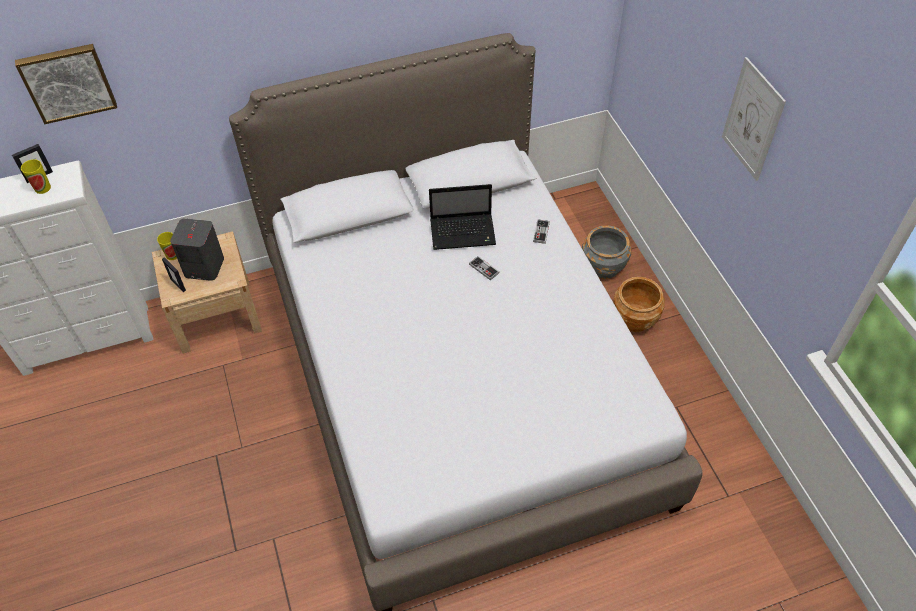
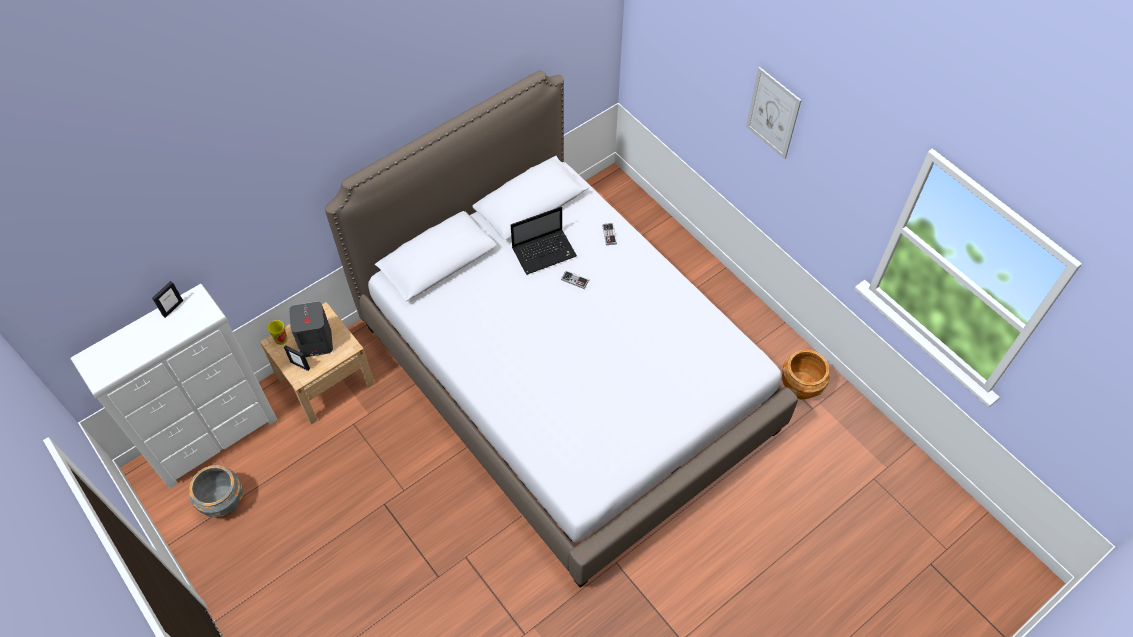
camera: 20 degrees left, 5 degrees up
(42, 188) = (182, 318): cup -> none
(67, 82) = (189, 220): picture -> none
(603, 266) = (649, 241): grey planter -> grey planter (223, 501)
(634, 319) = (691, 281): brown planter -> brown planter (800, 386)

